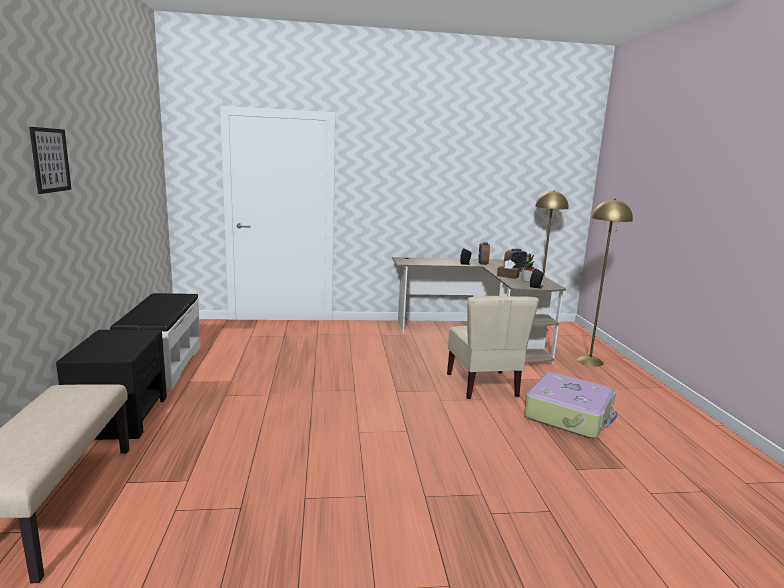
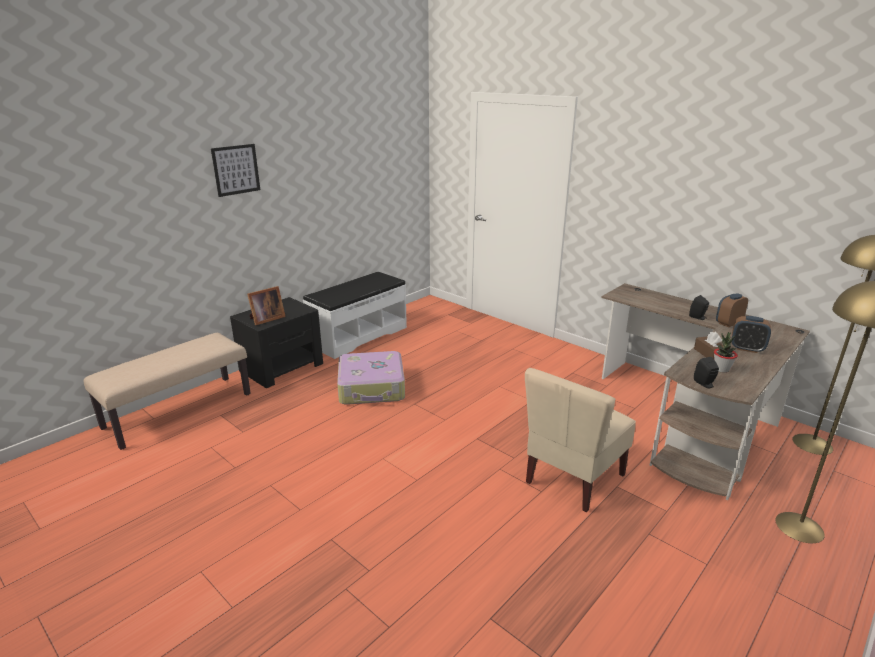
camera: 50 degrees right, 10 degrees up
(117, 351) = (266, 319): none -> picture frame
(569, 415) = (605, 567): suitcase -> suitcase (372, 388)

